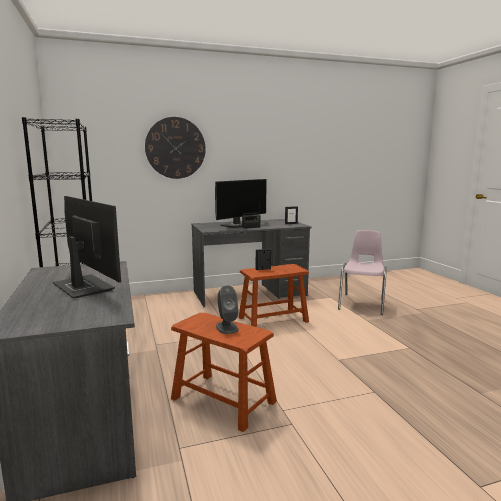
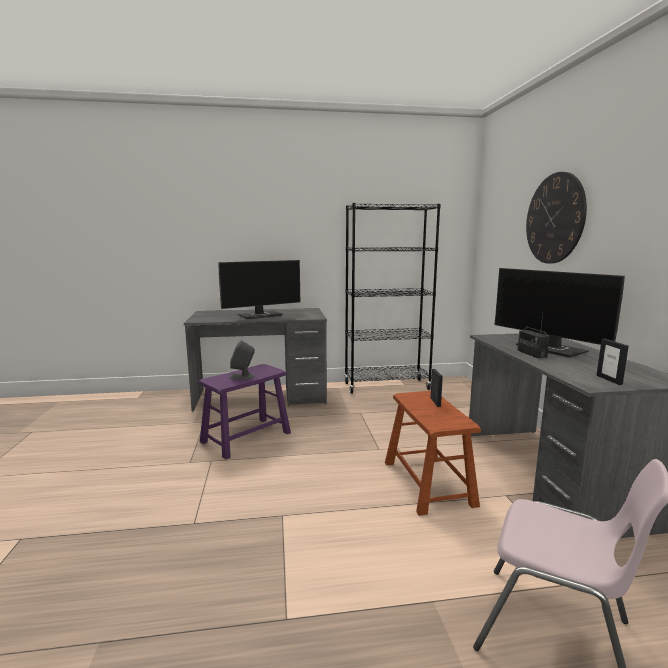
camera: 100 degrees right, 0 degrees up
(223, 400) = (246, 437): brown stool -> purple stool

